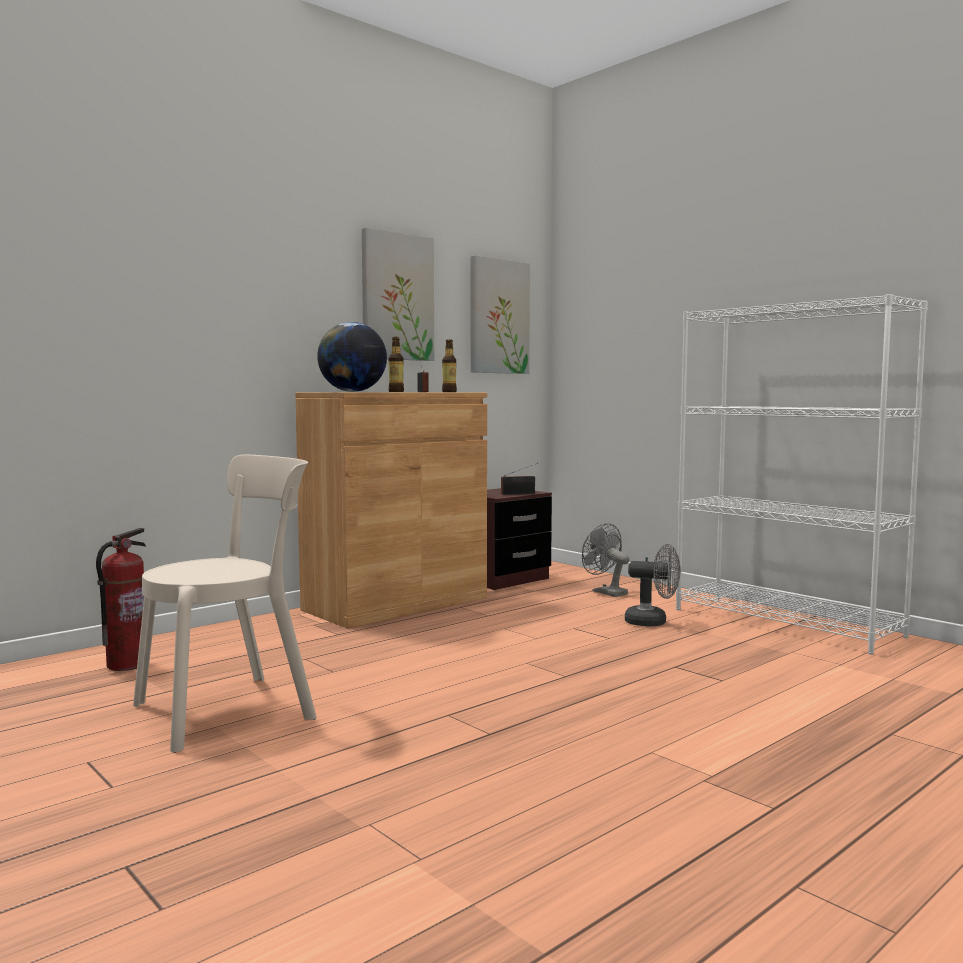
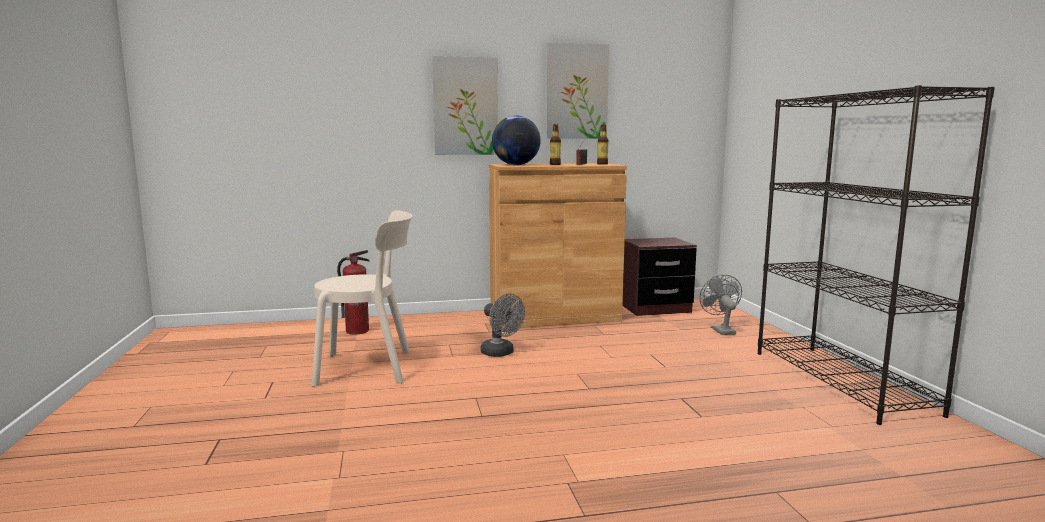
camera: 30 degrees right, 5 degrees up
(498, 317) = (672, 101): picture -> picture (465, 106)
(520, 494) = (667, 244): radio -> none
(653, 622) = (720, 360): grey fan -> grey fan (501, 353)
(787, 623) = (842, 381): white bookcase -> black bookcase

